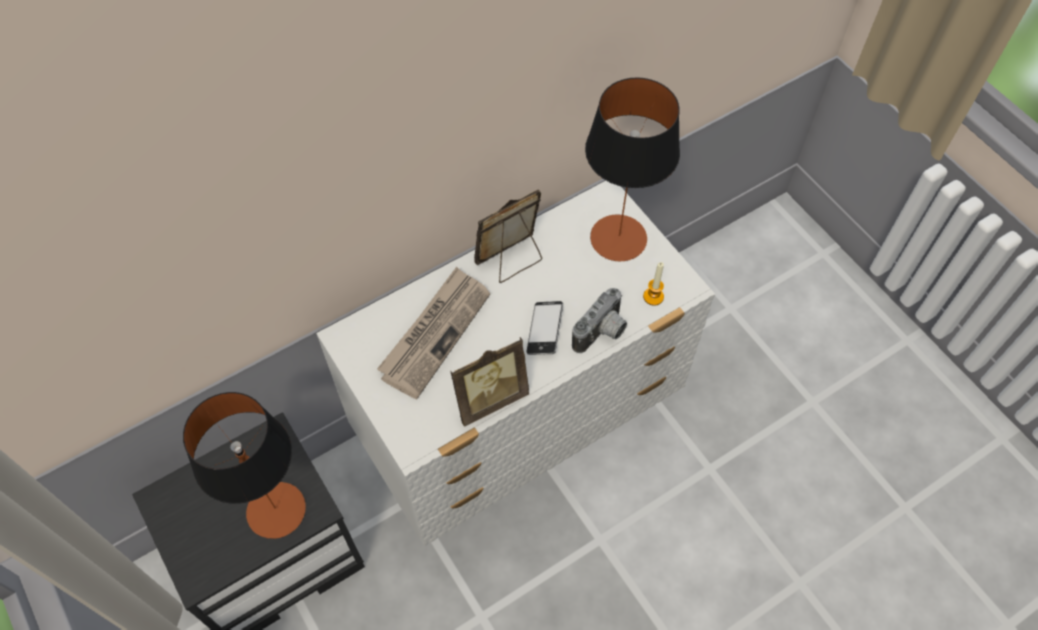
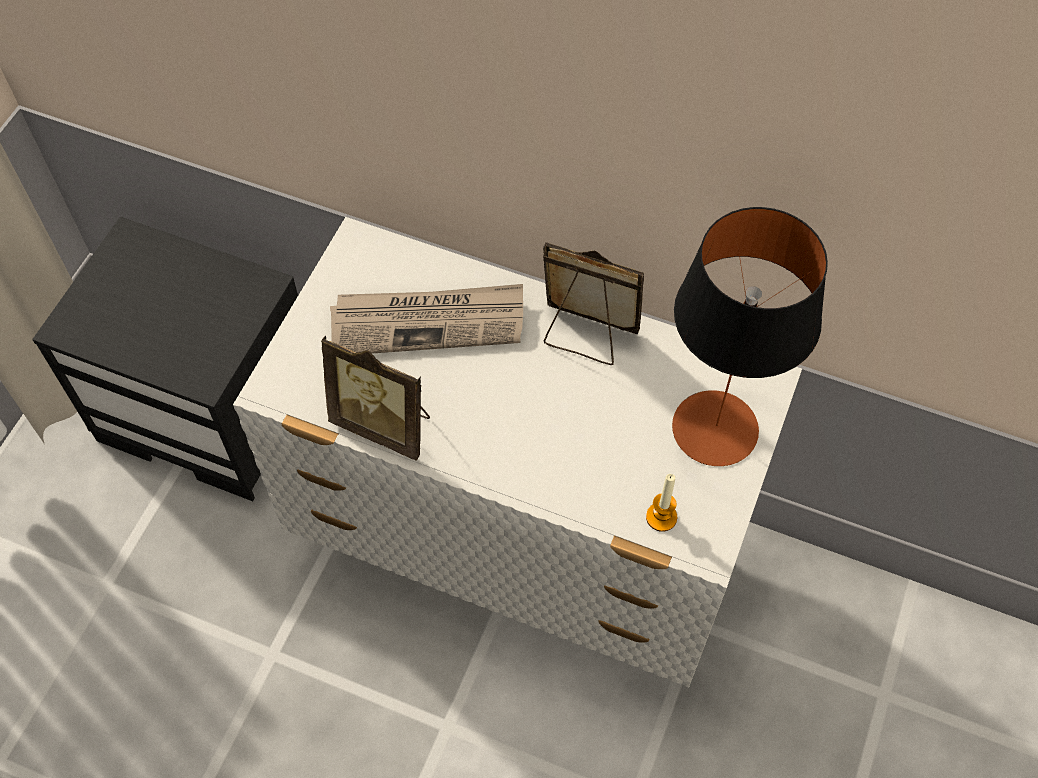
camera: 55 degrees right, 0 degrees up
(276, 509) = (182, 343): table lamp -> none
(544, 330) = (517, 427): phone -> none
(602, 333) = (562, 491): camera -> none

